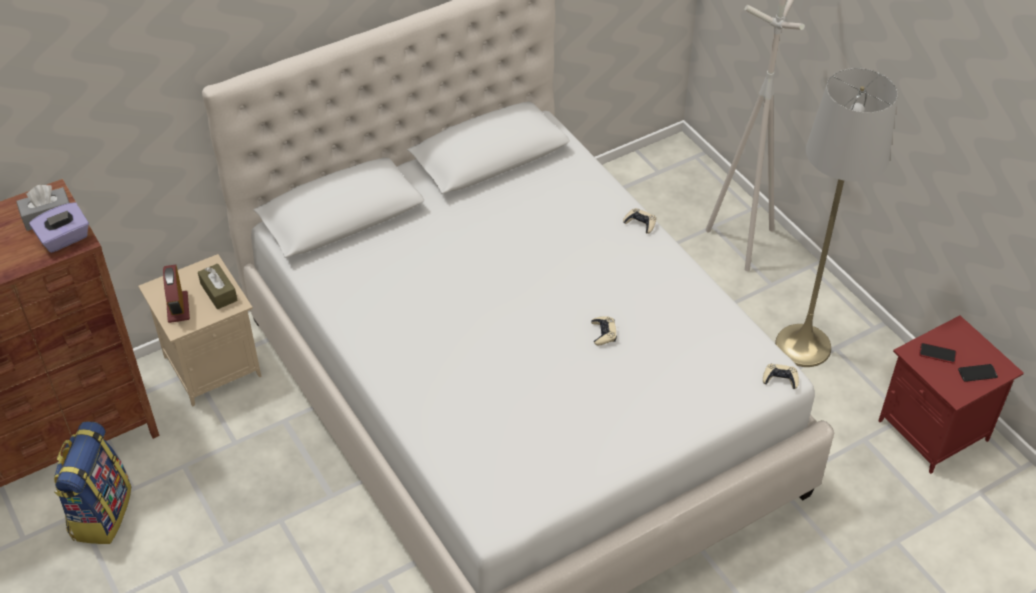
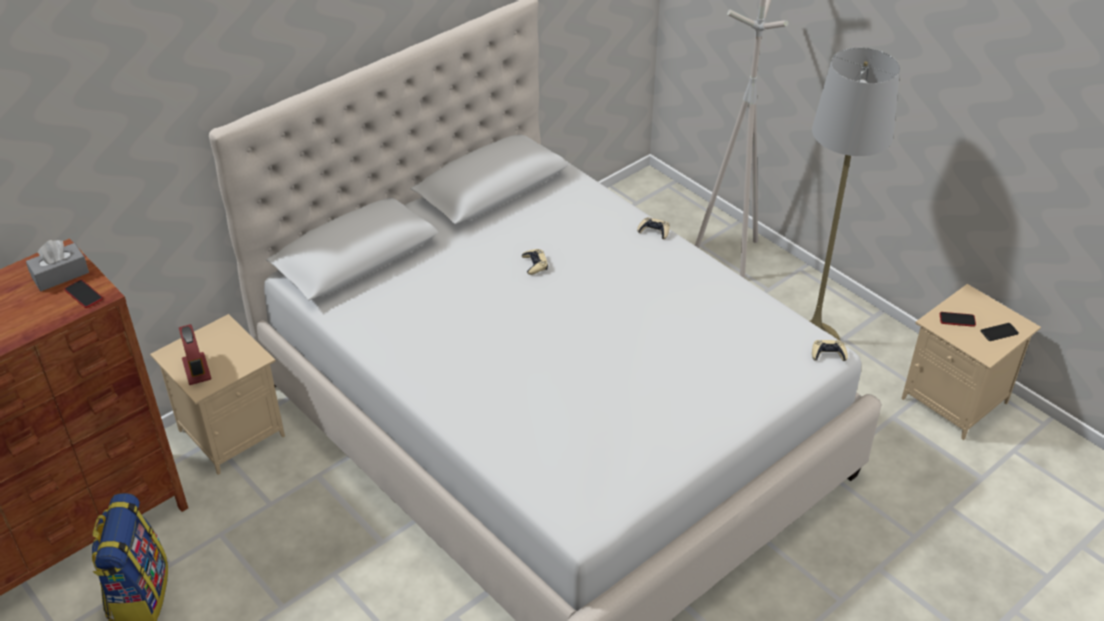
camera: 10 degrees left, 5 degrees down
(64, 239) = (83, 294): purple tissue box -> phone
(219, 292) = (237, 350): brown tissue box -> none
(603, 333) = (646, 333): beige game controller -> beige game controller (535, 264)
(936, 431) = (957, 401): red nightstand -> beige nightstand

